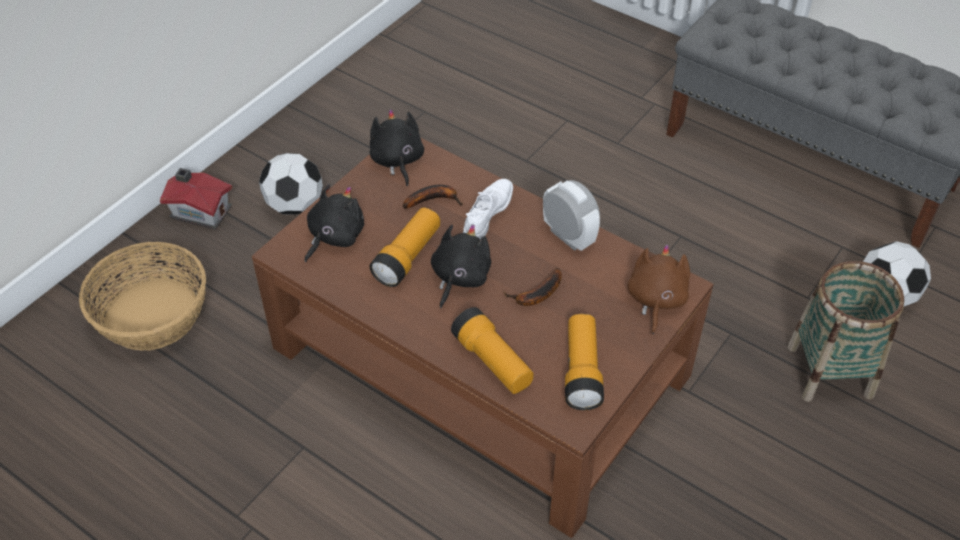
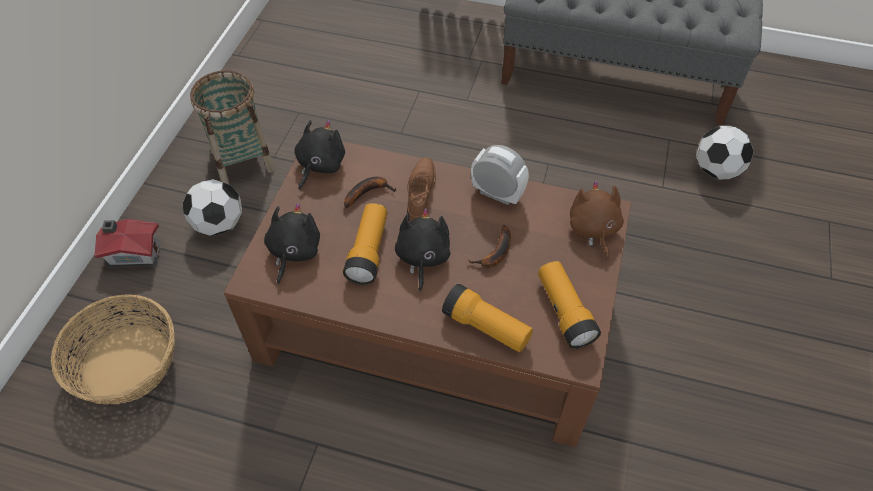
camera: 20 degrees left, 5 degrees up
(397, 161) = (319, 165): black plush toy -> black plush toy turned 60 degrees clockwise
(488, 214) = (420, 193): white shoe -> brown shoe
(830, 371) = (705, 241): basket -> basket (243, 161)

